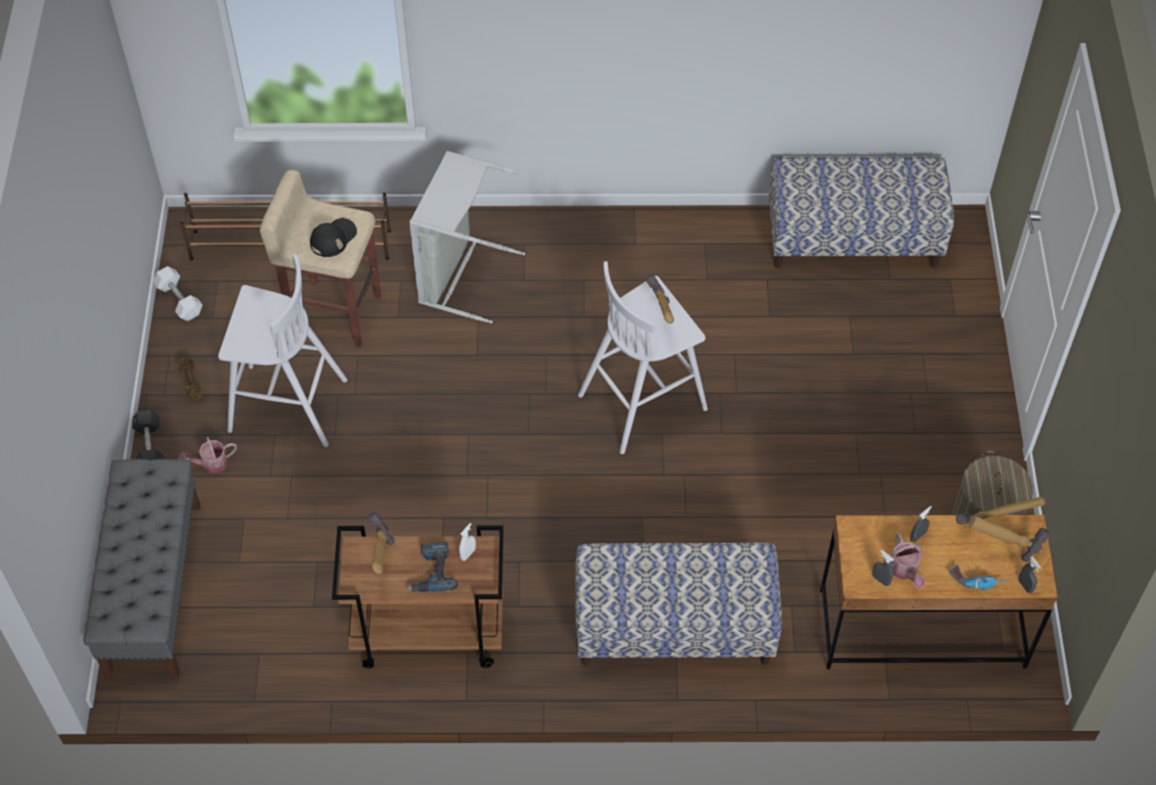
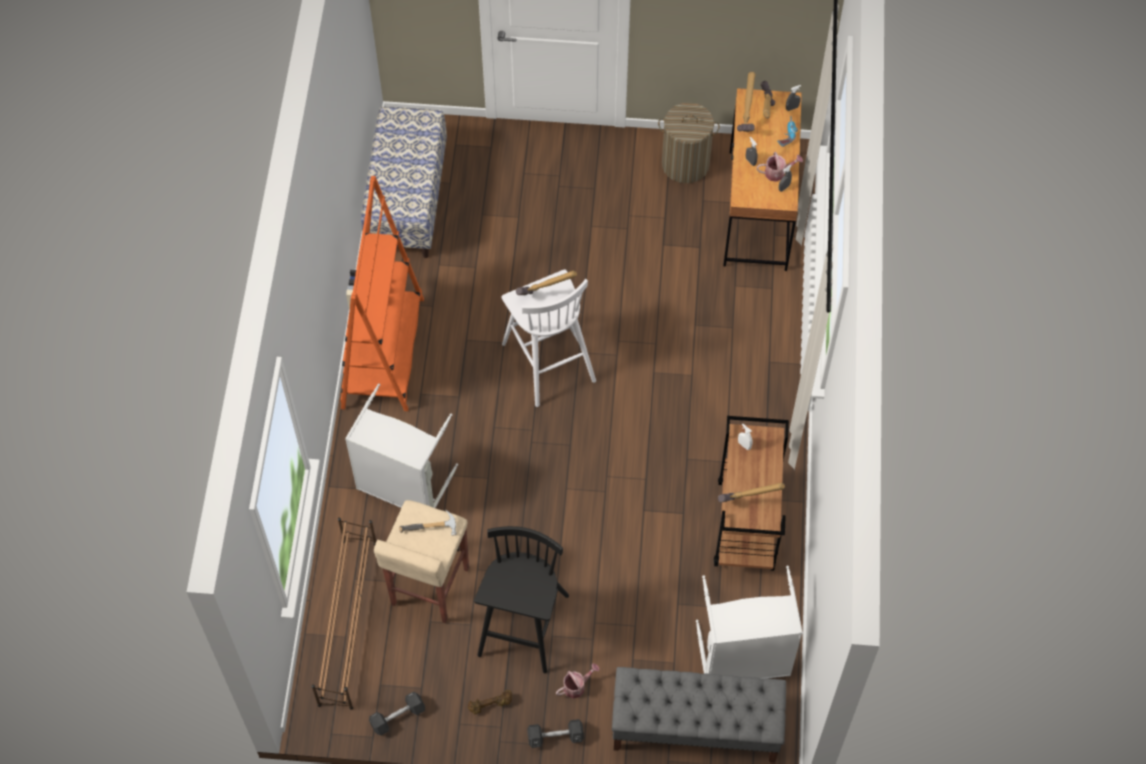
camera: 85 degrees left, 5 degrees up
(179, 300) = (397, 717): white dumbbell -> black dumbbell
(211, 464) = (577, 686): watering can -> watering can turned 105 degrees counterclockwise
(242, 638) = (744, 659): none -> white laundry basket
(285, 405) = (523, 627): white stool -> black stool
(333, 238) = (430, 530): black cap -> hammer
(431, 571) = (758, 470): power drill -> none
(634, 239) = (383, 353): none -> orange bookcase
(673, 629) = (750, 361): bench -> none

